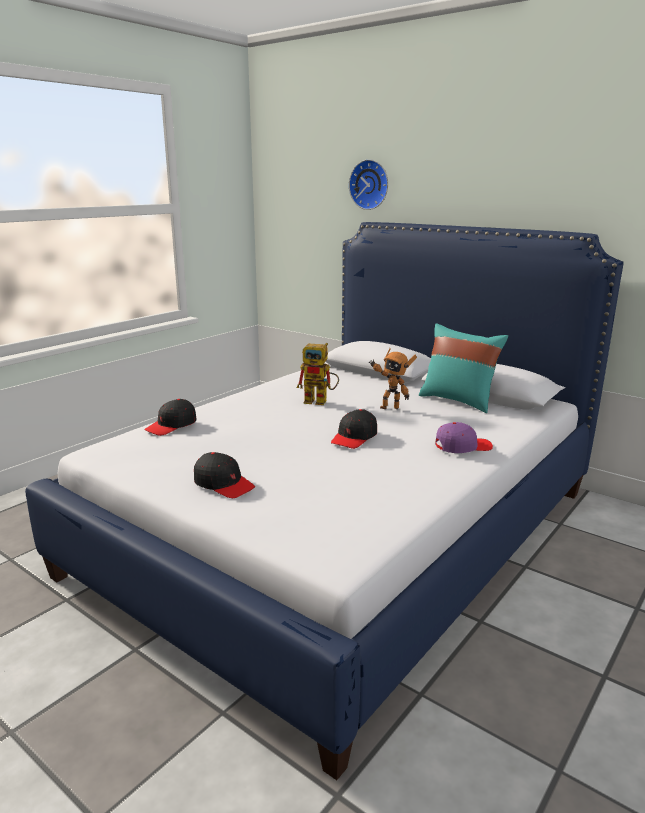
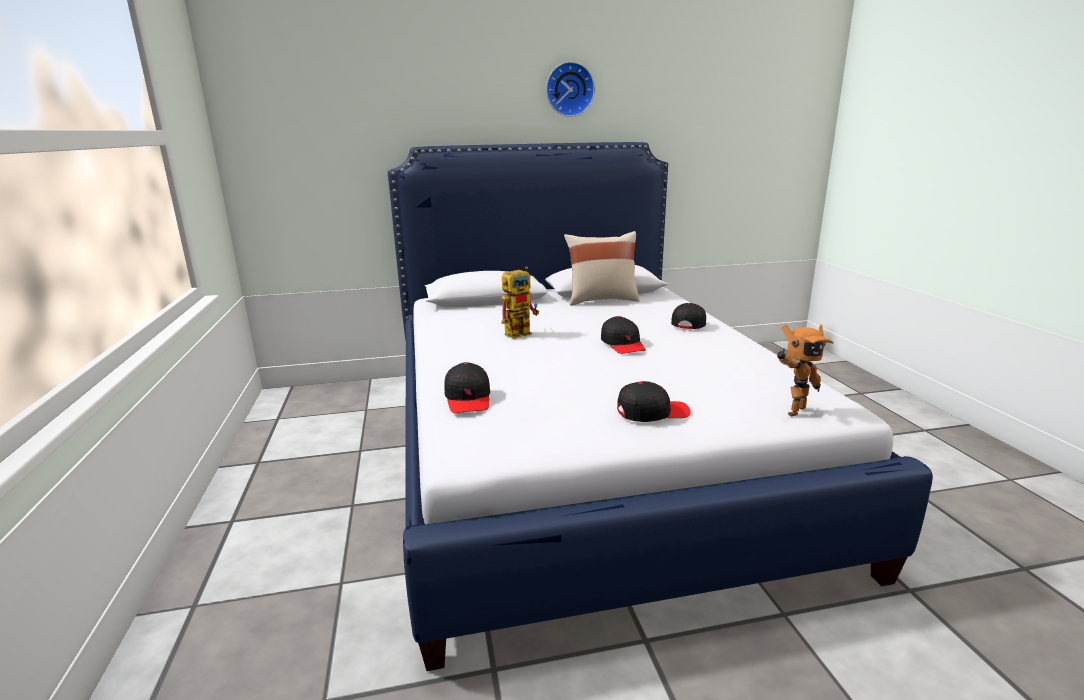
camera: 50 degrees left, 0 degrees up
(370, 184) = (404, 106): wall clock -> wall clock (569, 89)
(389, 407) = (577, 319): toy robot -> toy robot (792, 410)
(458, 400) = (601, 300): turquoise pillow -> beige pillow
(462, 446) = (689, 323): purple cap -> black cap

